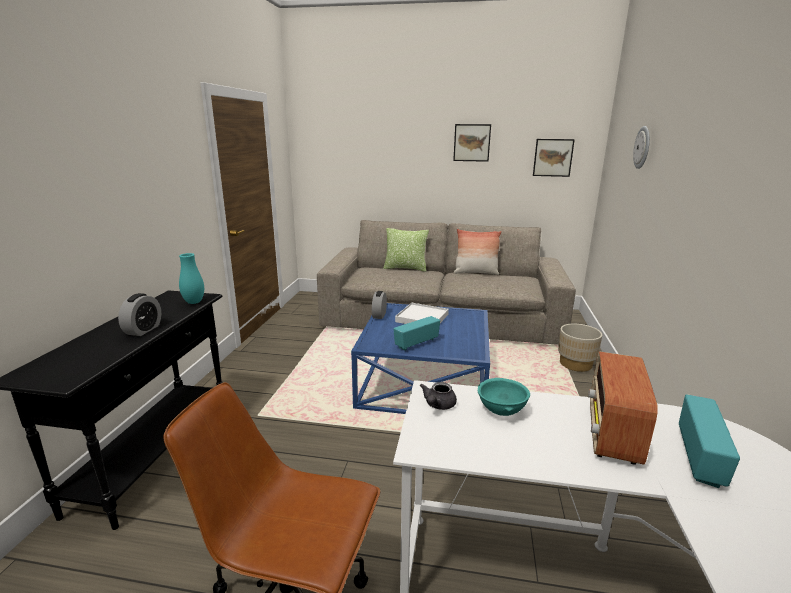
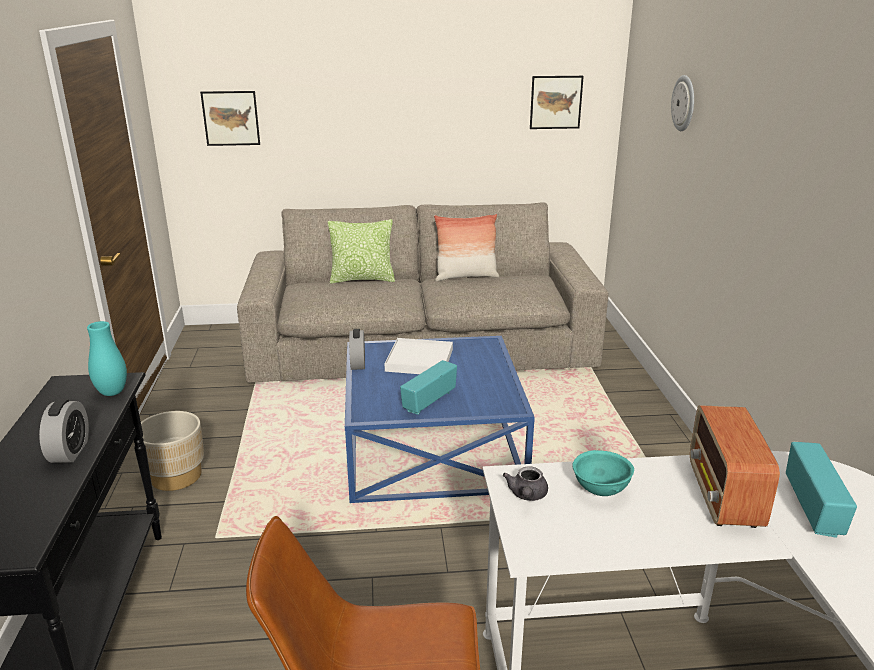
camera: 15 degrees left, 5 degrees up
(472, 142) = (441, 84): picture -> picture (231, 118)
(575, 364) = (617, 392): beige planter -> beige planter (176, 476)

